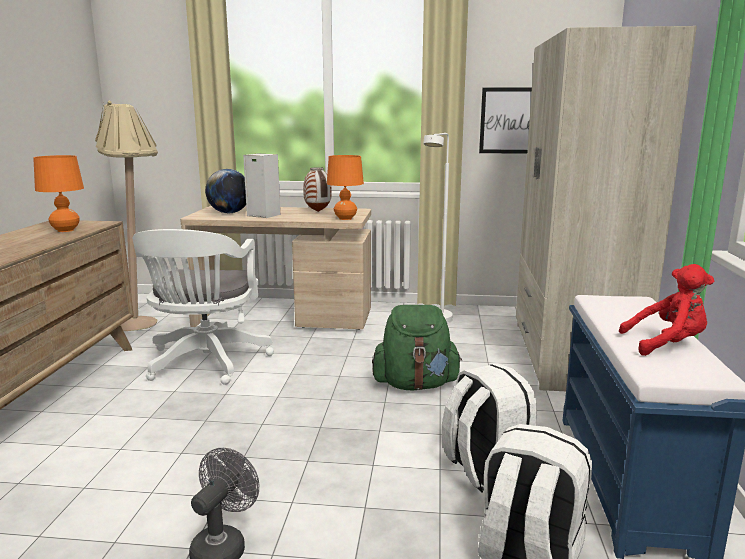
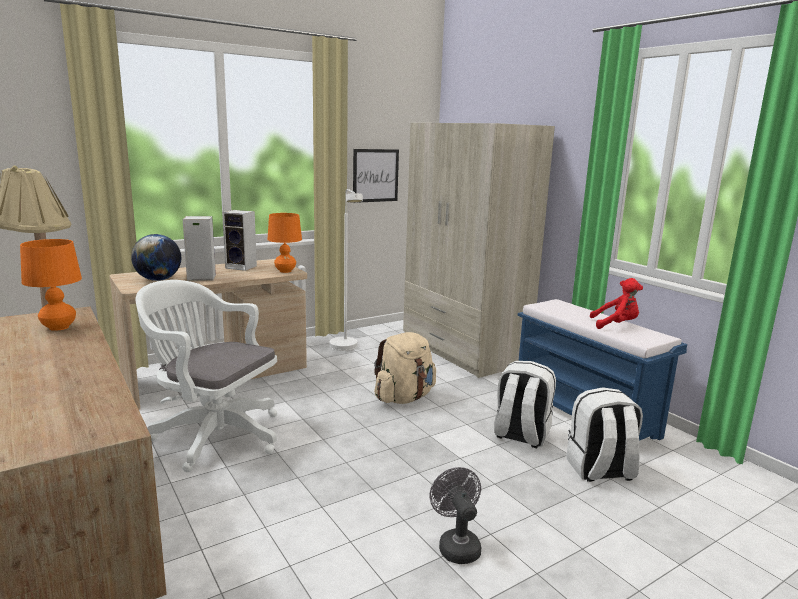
camera: 40 degrees left, 0 degrees up
(206, 363) = (213, 435): white office chair -> white office chair turned 150 degrees clockwise
(318, 211) = (242, 267): vase -> speaker
(415, 384) = (404, 398): green backpack -> beige backpack
(667, 345) = (616, 325): red plush toy -> red plush toy turned 45 degrees clockwise

